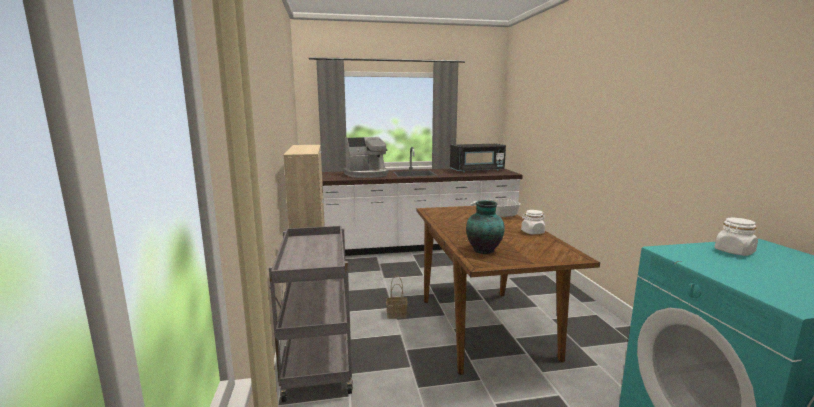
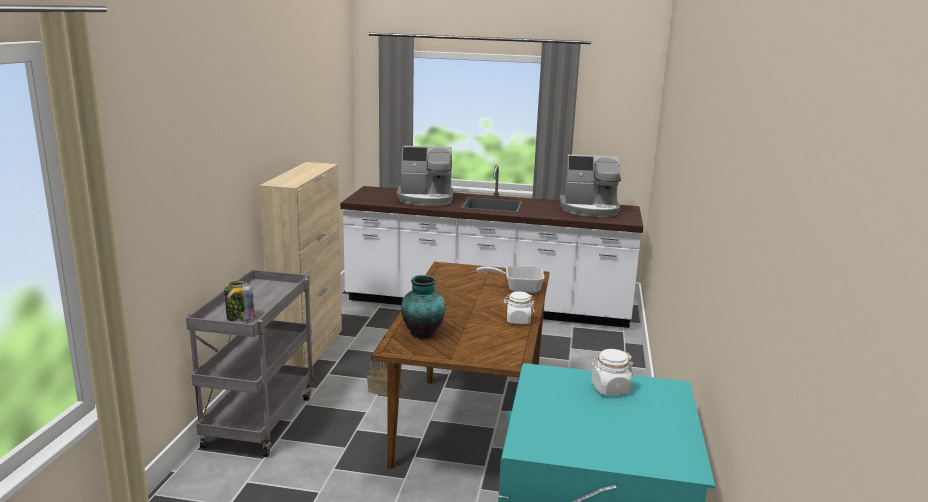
camera: 20 degrees right, 5 degrees up
(315, 265) = (240, 318): none -> jar
(477, 170) = (589, 209): black microwave -> coffee machine

